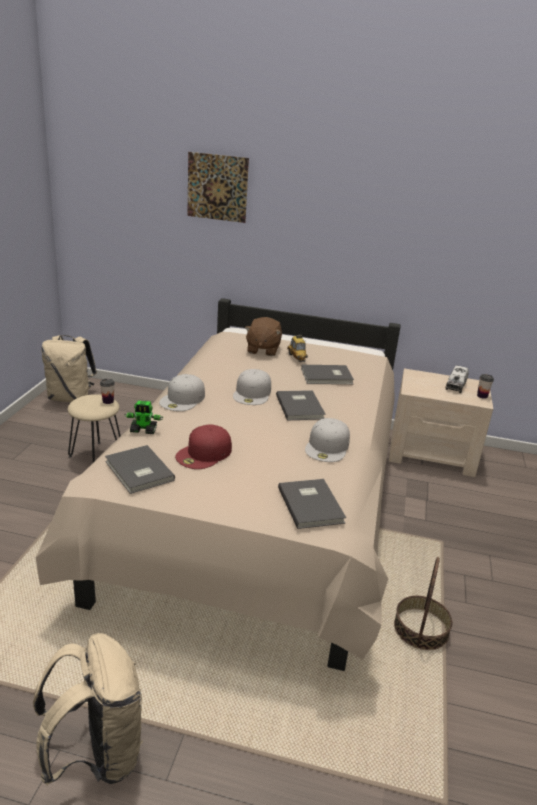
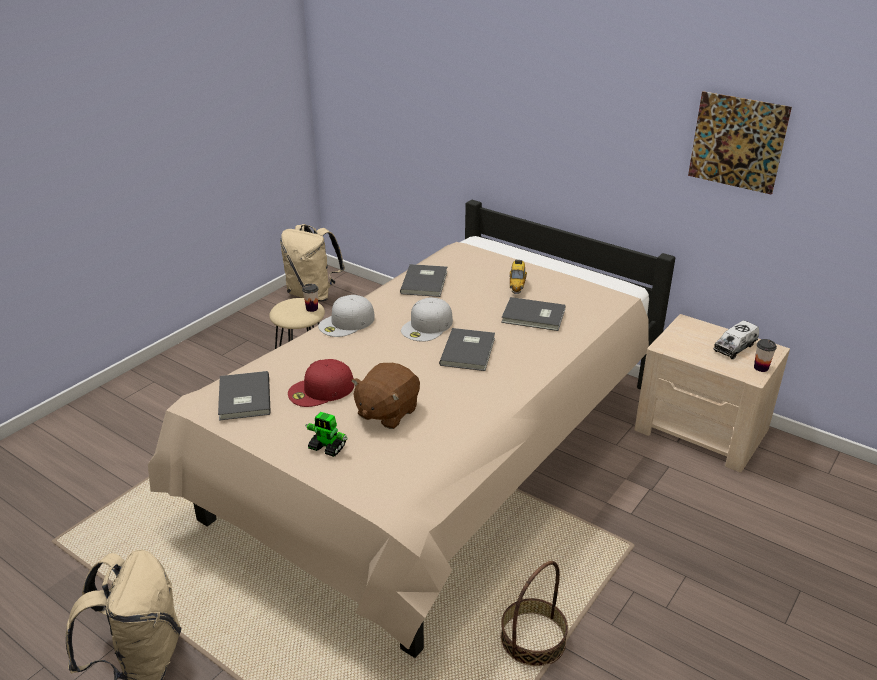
camera: 25 degrees right, 5 degrees up
(144, 430) = (281, 353): toy robot -> toy robot (327, 447)
(217, 187) = (468, 67): picture -> picture (737, 142)
(262, 349) = (484, 271): brown plush toy -> brown plush toy (386, 412)
(312, 504) = (388, 469): grey book -> grey book (426, 282)
(328, 446) = (460, 405): white cap -> none

